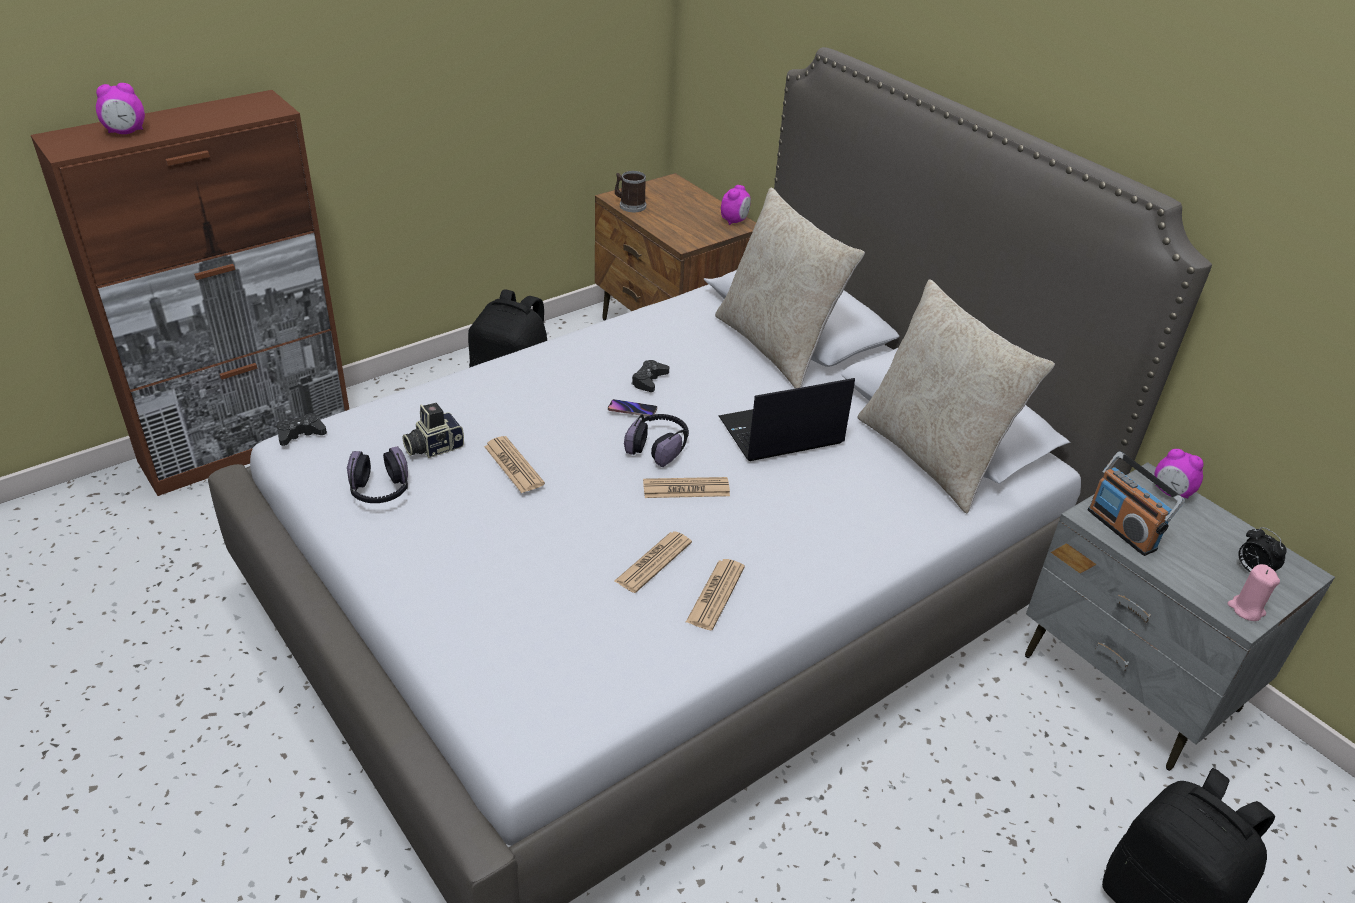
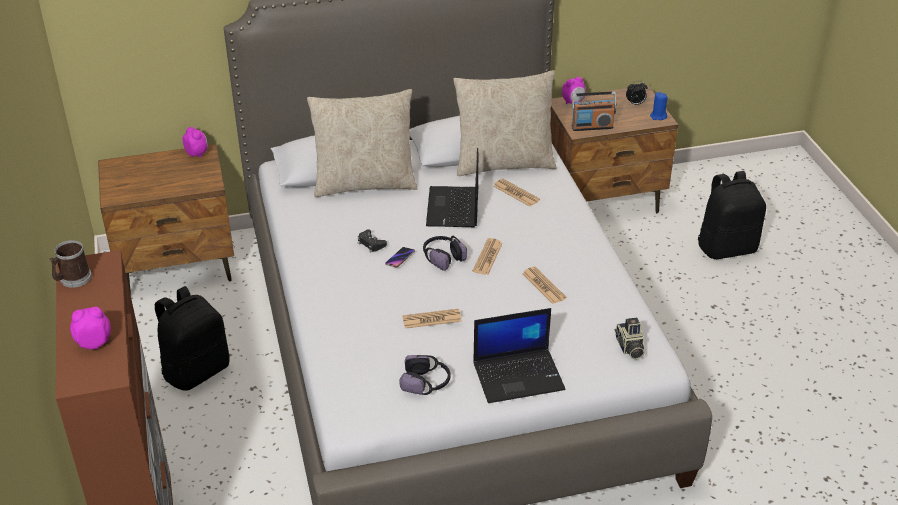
camera: 65 degrees left, 0 degrees up
(126, 132) = (94, 342): alarm clock -> alarm clock turned 105 degrees counterclockwise
(301, 434) = (338, 415): black game controller -> none
(430, 579) = (519, 375): none -> laptop
(433, 447) = (393, 351): camera -> camera (629, 348)
(629, 205) = (132, 194): mug -> mug (72, 279)
(715, 595) = (579, 270): newspaper -> newspaper (516, 193)
(1130, 684) = (603, 201): grey nightstand -> brown nightstand
(1246, 609) = (658, 116): pink candle -> blue candle

